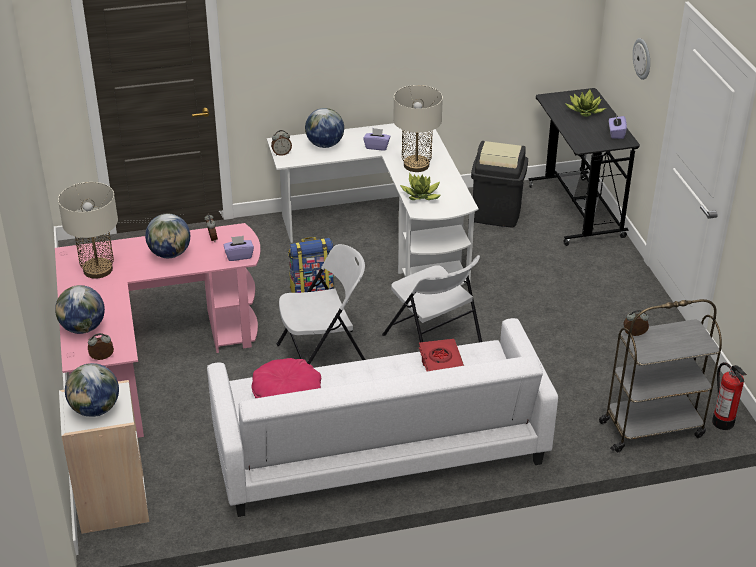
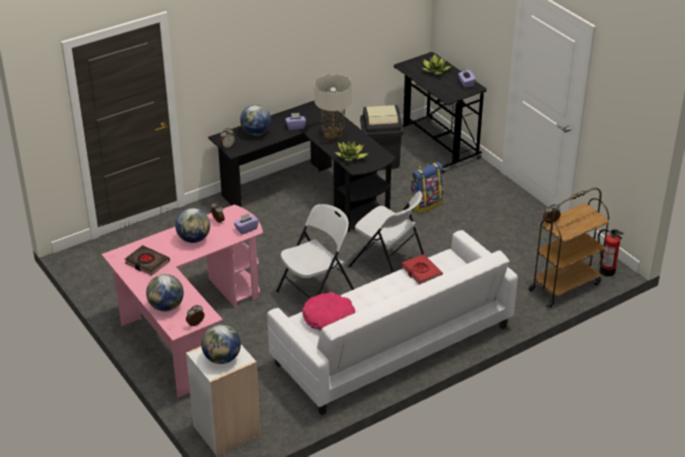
camera: 20 degrees left, 0 degrees up
(98, 270) = (147, 263): table lamp -> black book
(312, 291) = (279, 247): backpack -> backpack (425, 204)
(386, 237) = (310, 194): white desk -> black desk
(642, 58) = (480, 26): wall clock -> none
(652, 430) = (565, 287): grey cart -> brown cart

